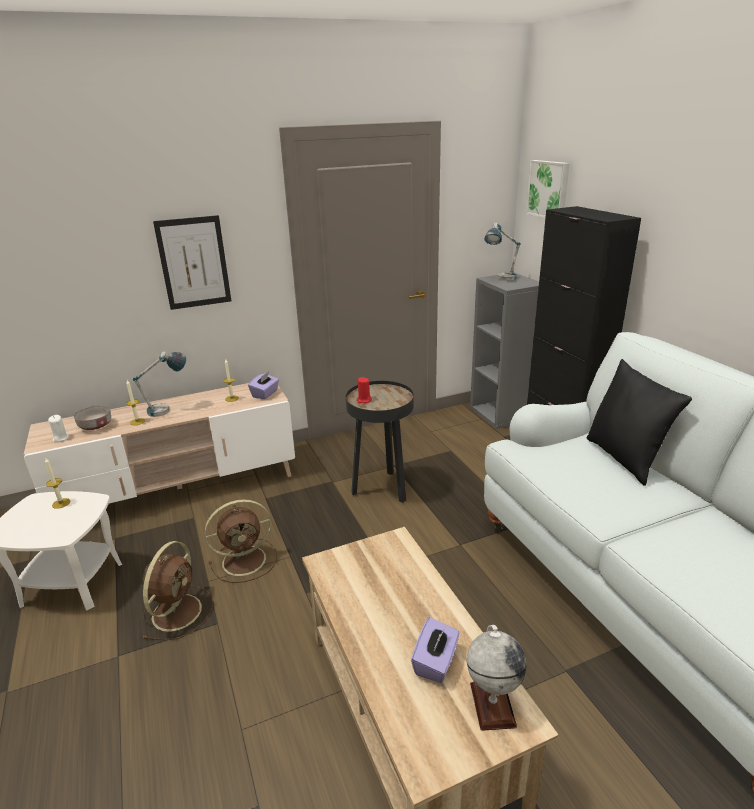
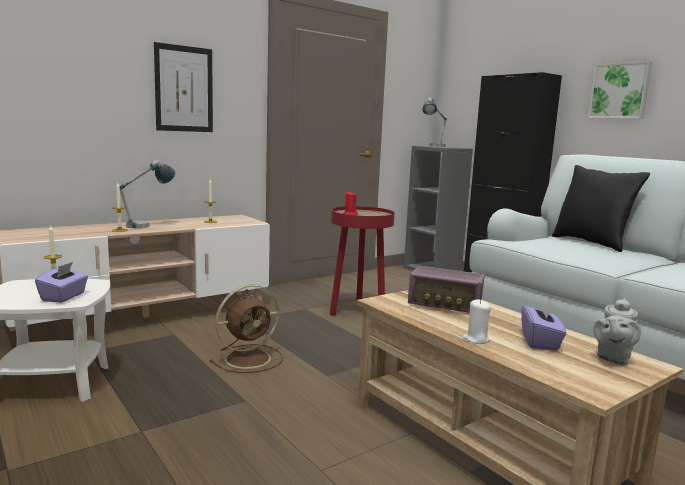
camera: 15 degrees left, 15 degrees down
(60, 438) = (37, 237): white candle -> white candle (476, 339)
(95, 426) = (73, 232): grey bowl -> none
(178, 610) = (195, 395): brown fan -> none
(265, 394) = (242, 220): purple tissue box -> purple tissue box (64, 297)
(382, 489) = (358, 312): black side table -> red side table
(386, 572) = (445, 304): none -> radio
(492, 704) = (612, 358): globe -> grey teapot
(549, 189) = (471, 73): picture -> picture (620, 91)

